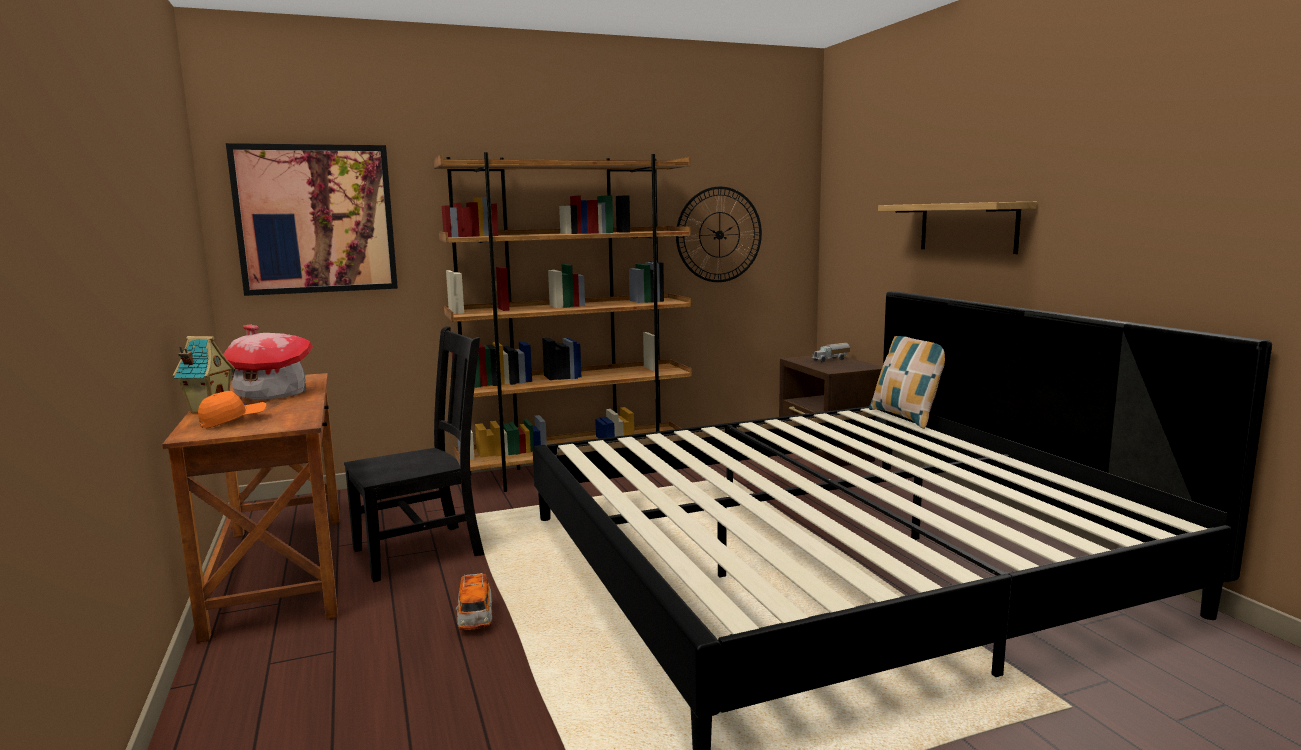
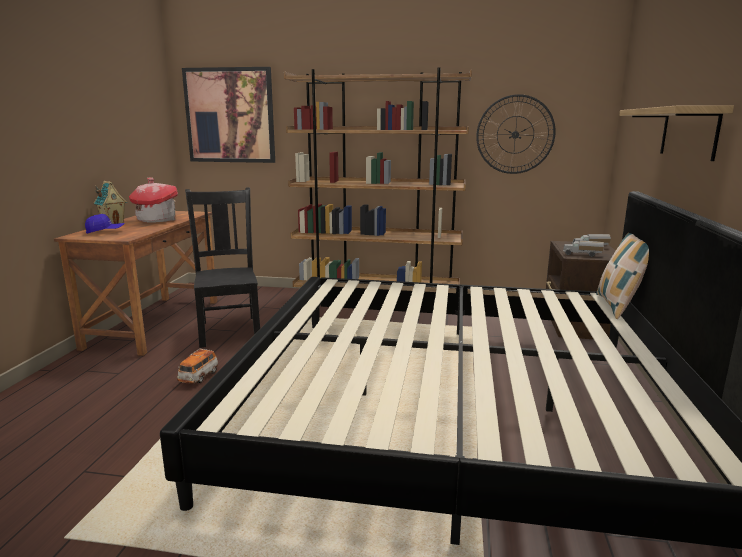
camera: 30 degrees right, 5 degrees up
(233, 421) = (105, 231): orange cap -> blue cap
(423, 551) = (229, 330): black chair -> black chair turned 105 degrees counterclockwise
(838, 368) = (582, 255): none -> toy truck

